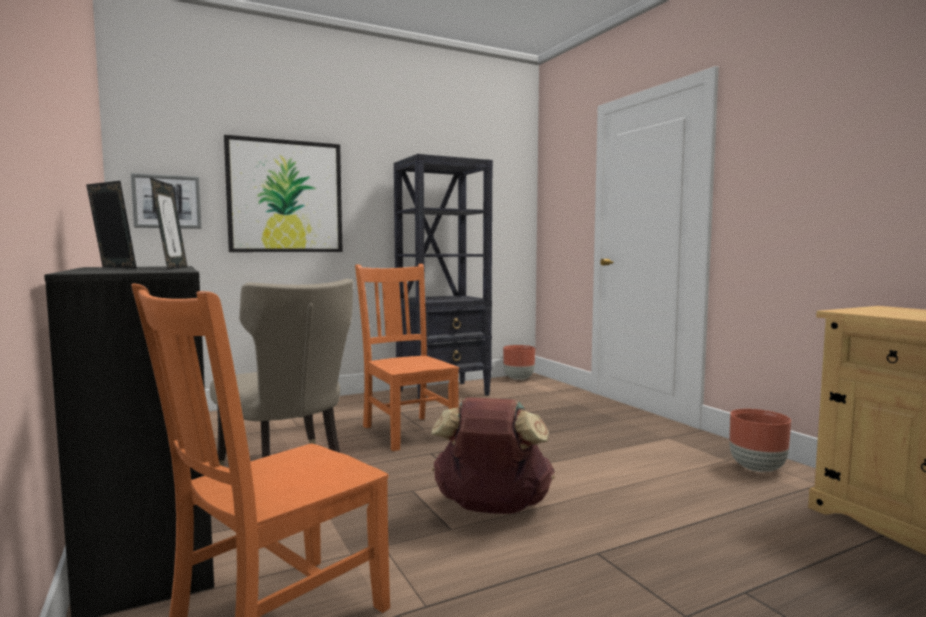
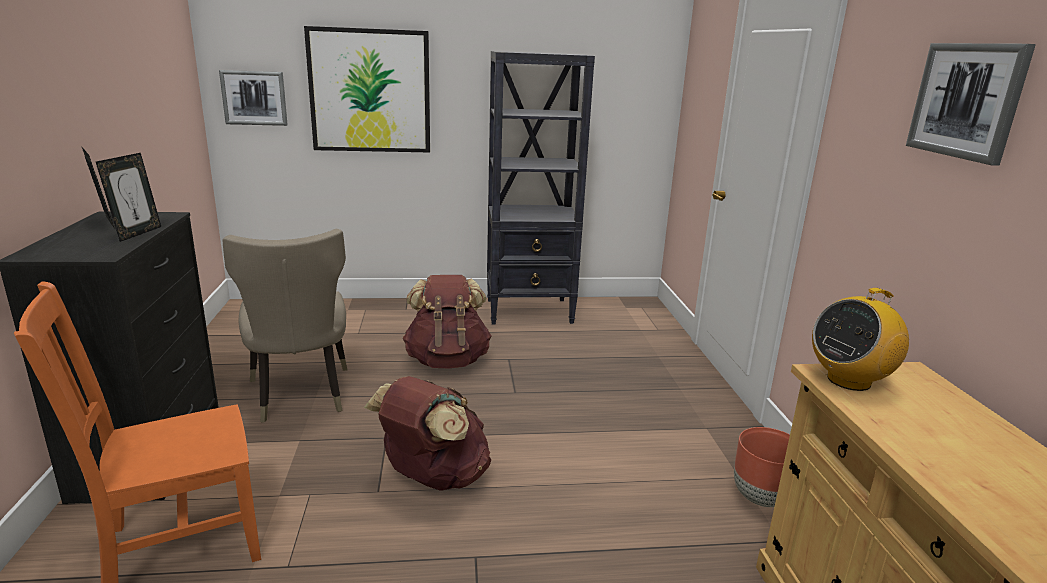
camera: 20 degrees right, 15 degrees up
(408, 431) = (447, 360): orange chair -> brown backpack
(518, 379) = (629, 304): brown planter -> none
(860, 121) = (967, 100): none -> picture
(865, 311) = (849, 380): none -> radio

